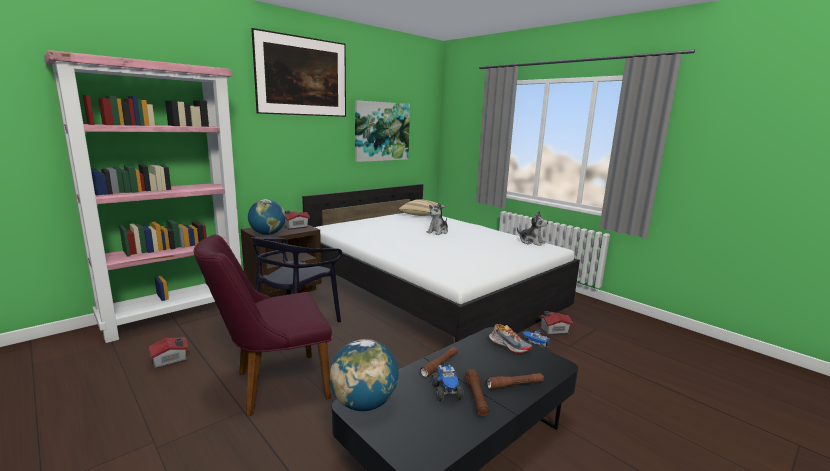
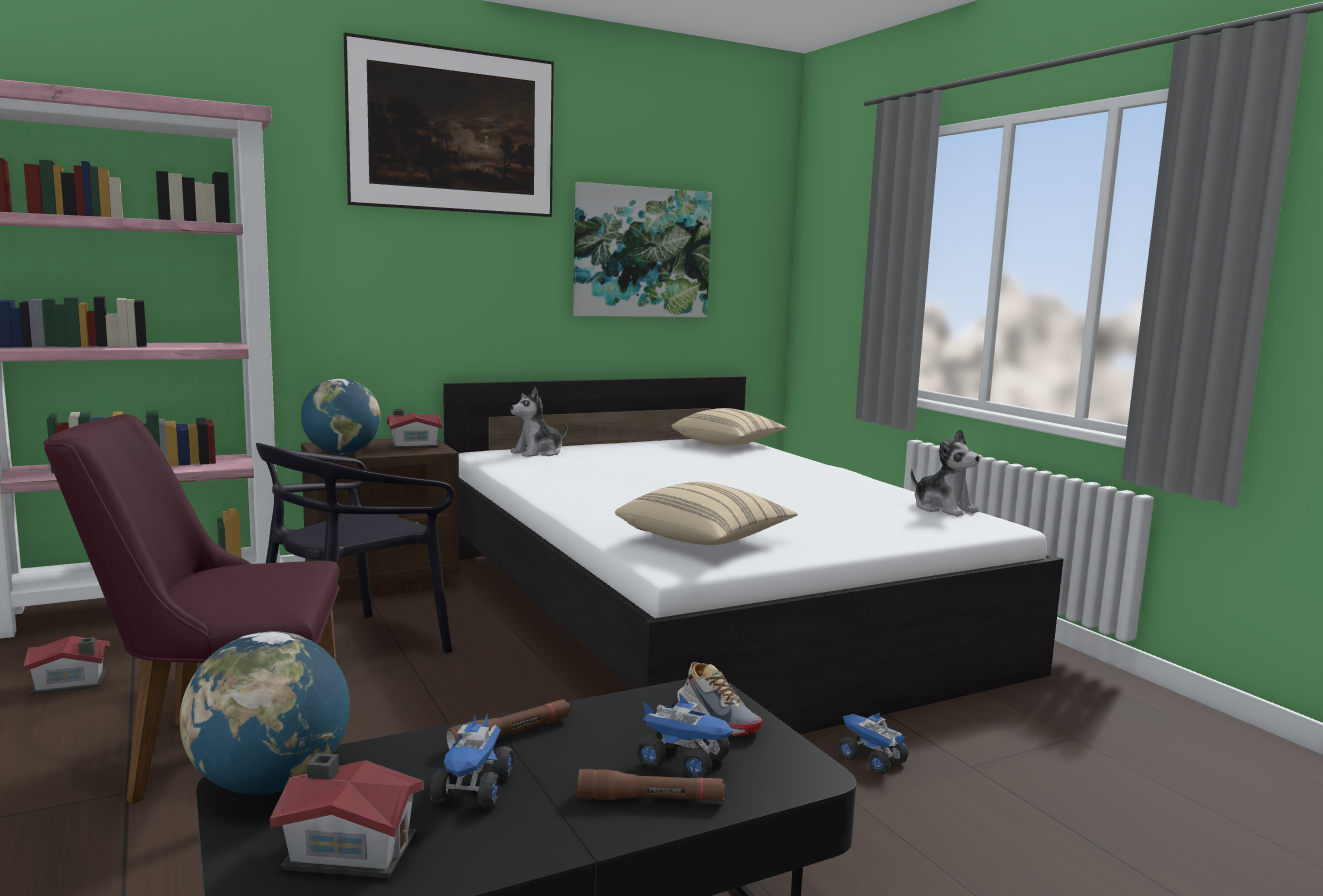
camera: 15 degrees right, 5 degrees down
(438, 232) = (728, 475): plush toy -> plush toy (538, 453)
(460, 266) = (705, 540): none -> beige pillow
(476, 397) = (531, 810): brown flashlight -> none
(513, 366) = (684, 762): none -> toy truck
(553, 330) = (949, 728): toy house -> toy house (349, 849)

